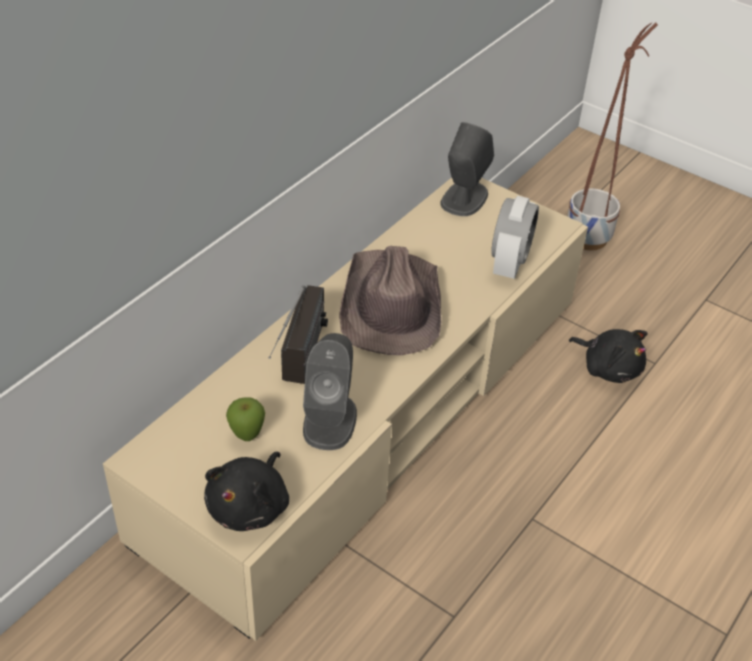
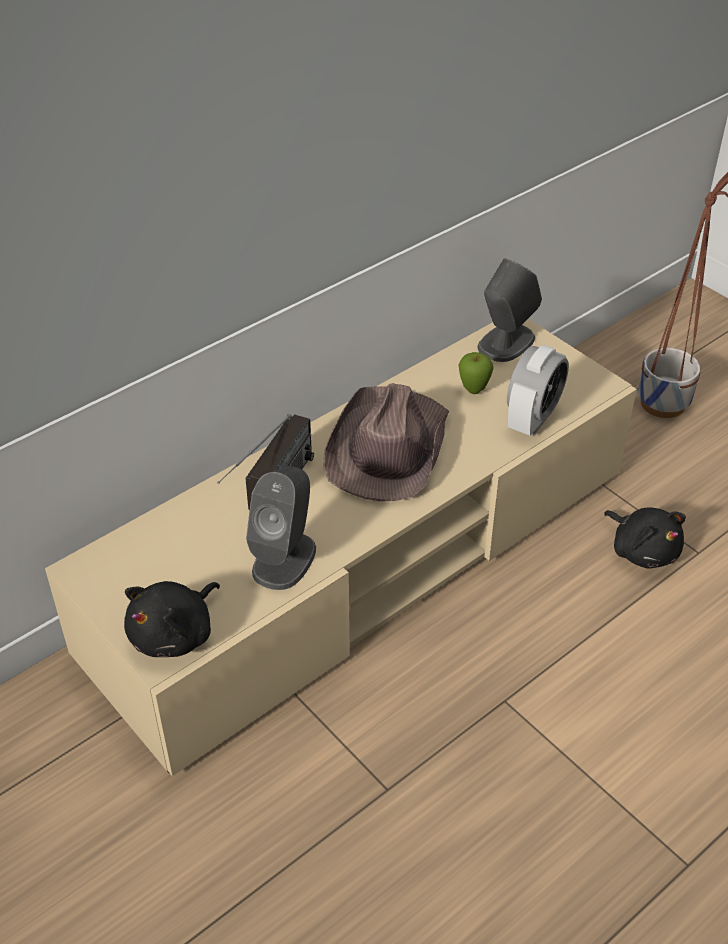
camera: 15 degrees right, 0 degrees up
(247, 436) = (194, 563): apple -> apple (473, 390)

